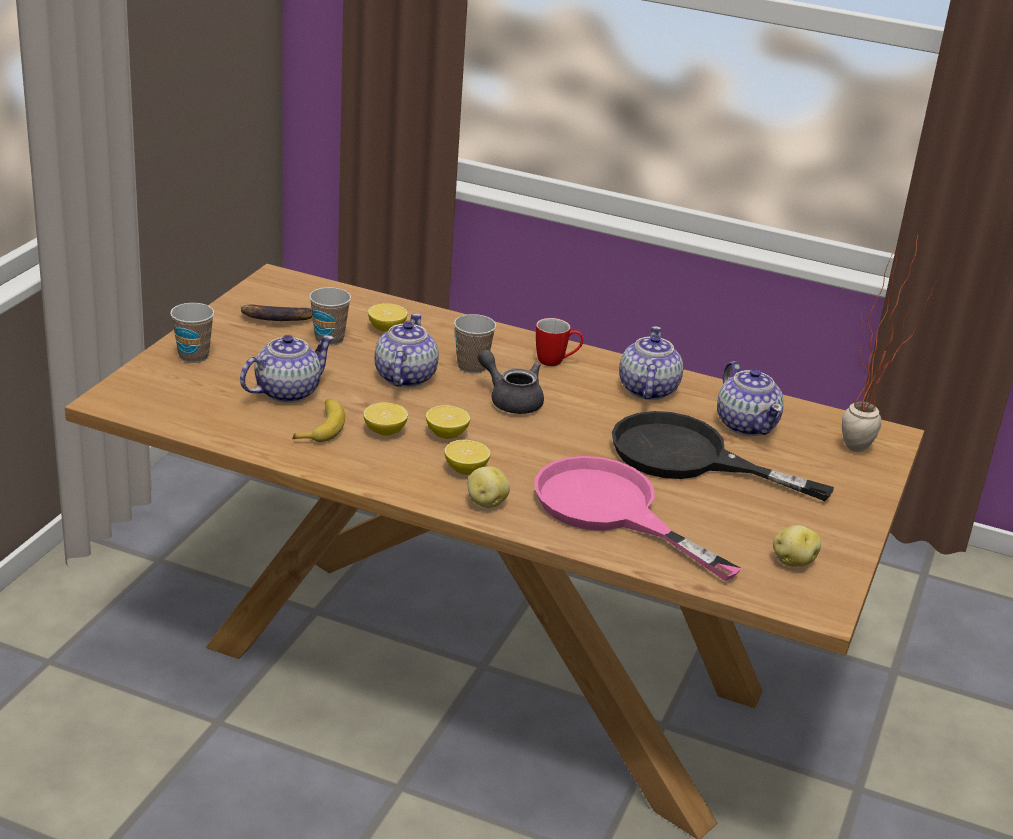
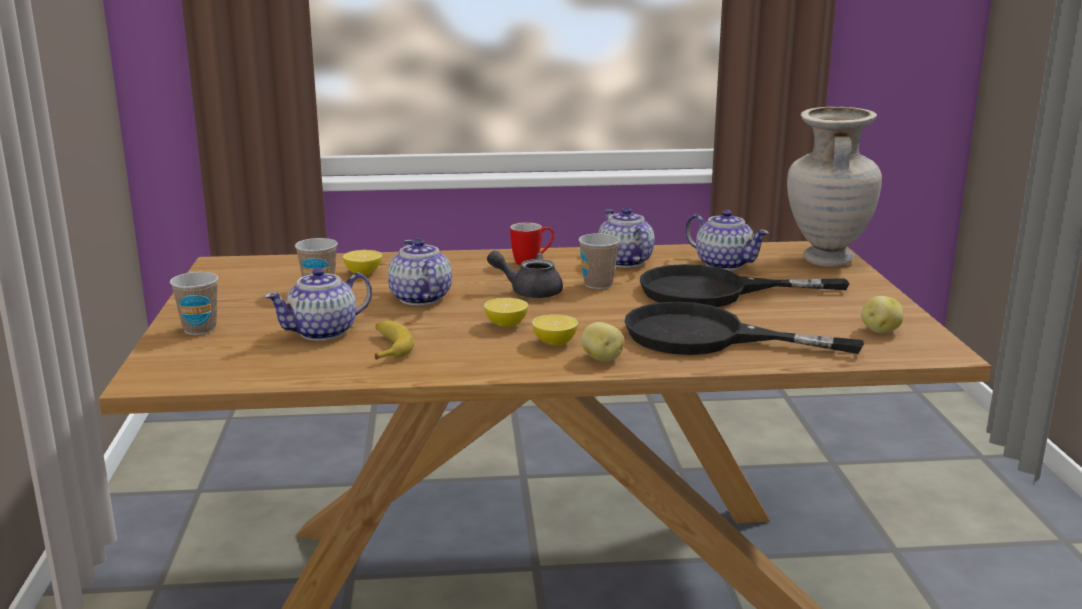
camera: 25 degrees left, 10 degrees down
(275, 319) = (251, 288): banana -> none
(286, 392) = (324, 332): teapot -> teapot turned 150 degrees counterclockwise
(385, 431) = (450, 336): lemon -> none
(472, 367) = (468, 279): cup -> cup (598, 284)
(611, 510) = (706, 337): pink frying pan -> black frying pan
(865, 454) = (825, 260): potted plant -> beige vase

